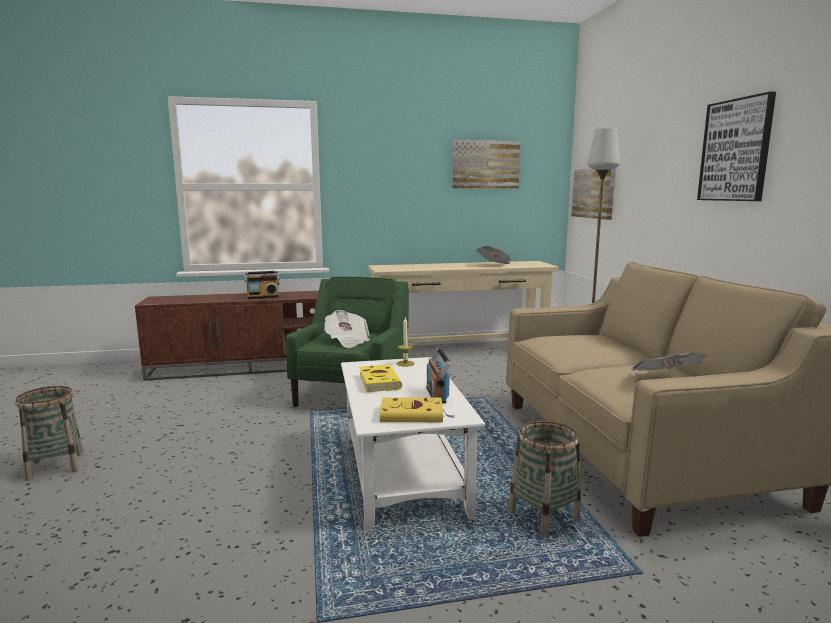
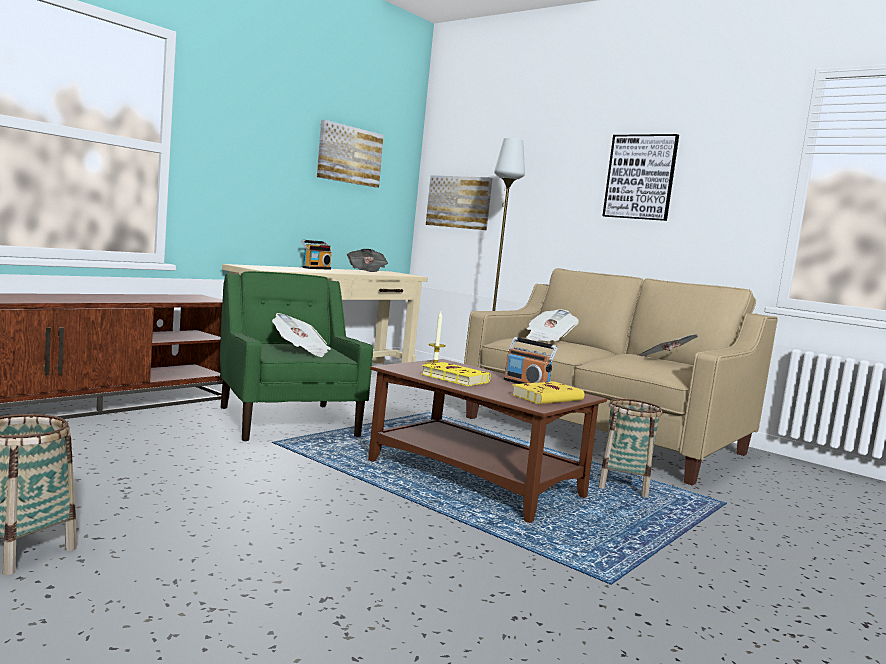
camera: 40 degrees left, 5 degrees down
(263, 297) = (115, 298): radio -> radio (315, 268)
(403, 474) = (476, 479): white coffee table -> brown coffee table
(581, 340) = (548, 340): none -> newspaper

